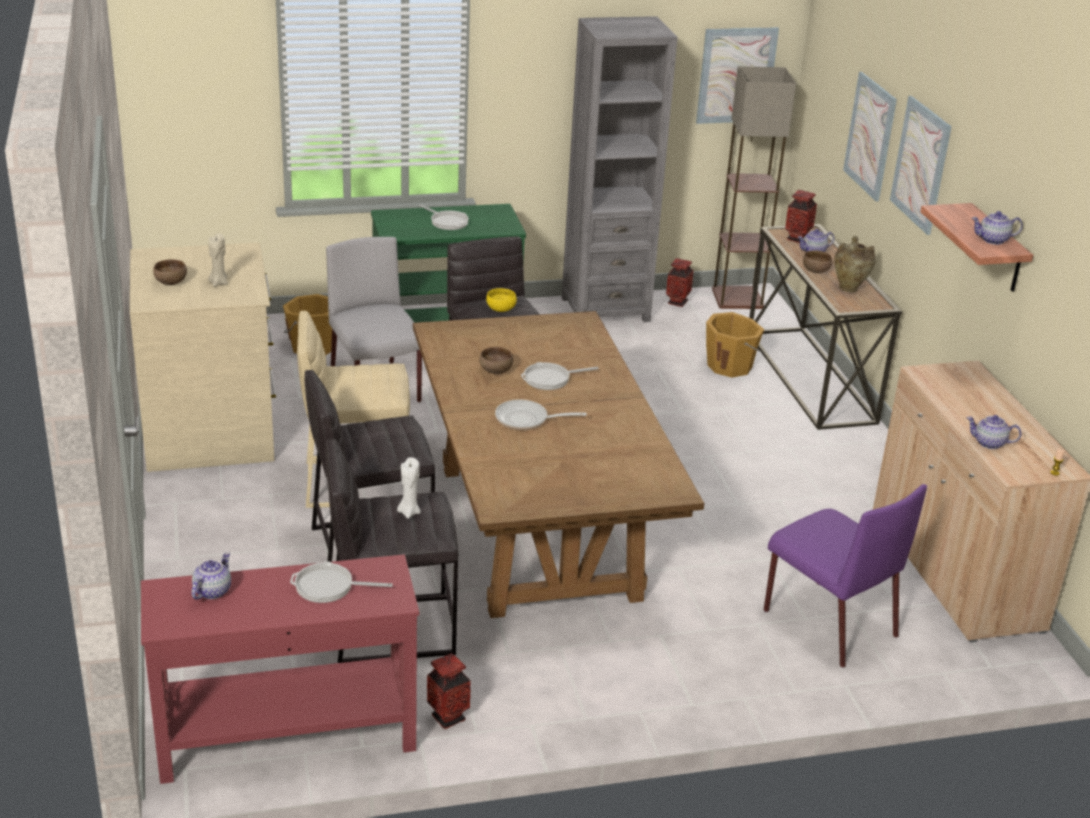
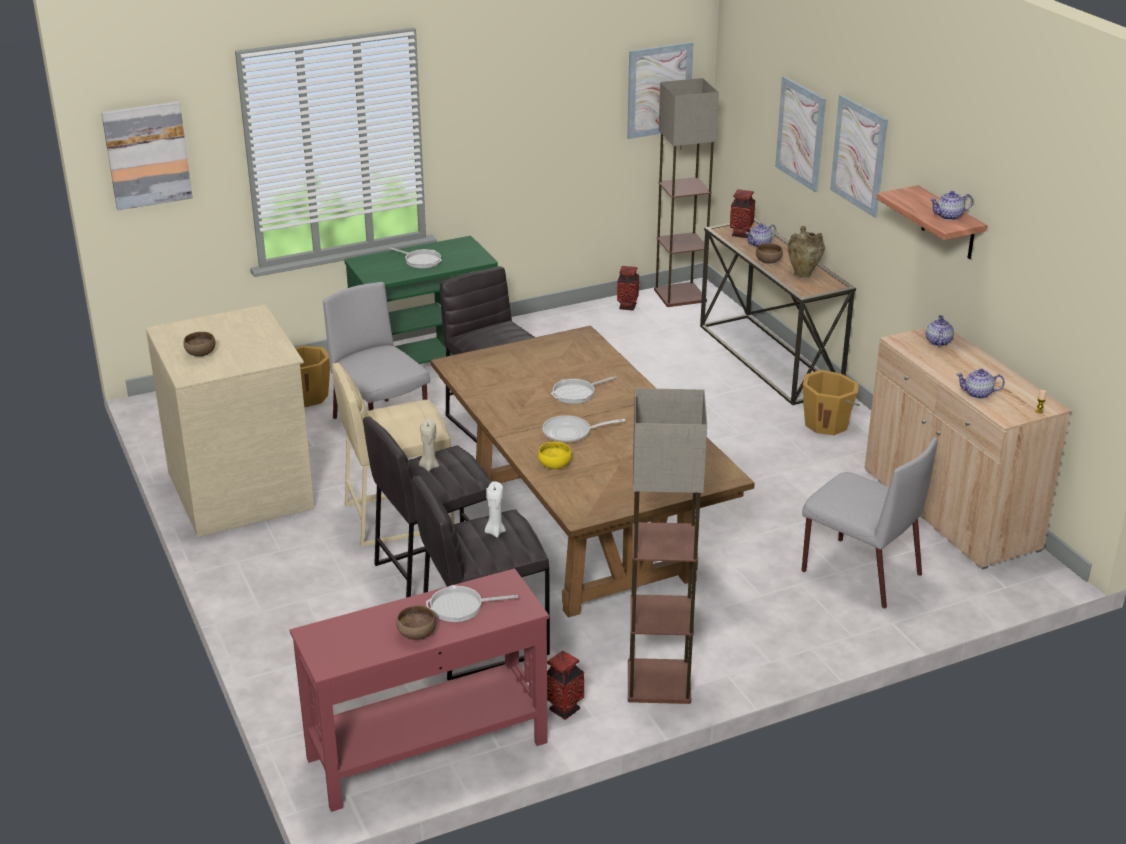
camera: 10 degrees left, 0 degrees up
(175, 76) = (147, 155): none -> picture
(212, 591) = (358, 627): teapot -> teapot (938, 342)
(218, 283) = (246, 348): beige candle -> beige candle (429, 466)
(495, 370) = (524, 393): brown bowl -> brown bowl (416, 634)
(500, 309) = (498, 336): yellow bowl -> yellow bowl (554, 465)
(560, 706) = (657, 683): none -> floor lamp
(605, 309) = (564, 322): grey bookcase -> none
(730, 366) = (696, 359): orange bucket -> orange bucket (827, 423)
(828, 622) = (859, 572): purple chair -> grey chair

